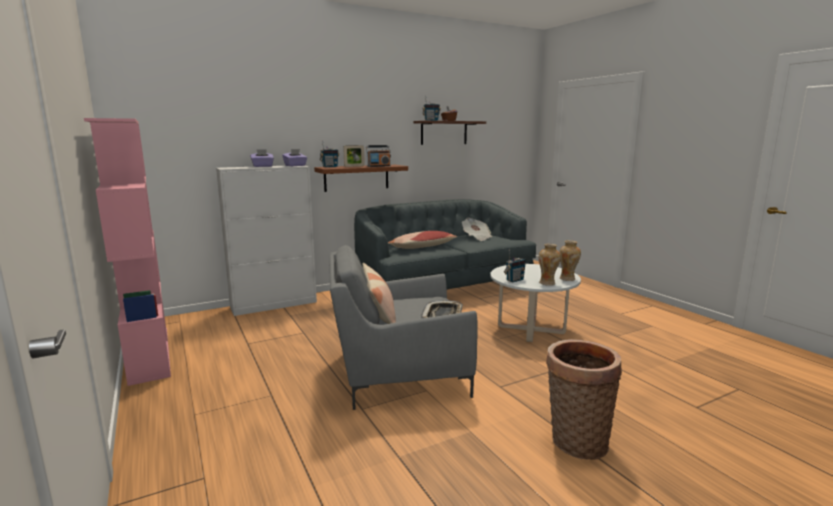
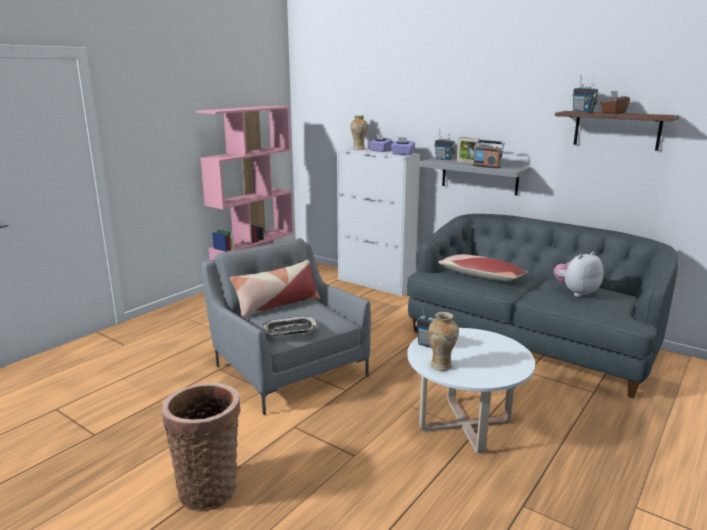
camera: 65 degrees right, 5 degrees up
(356, 177) = (479, 176): brown shelf -> grey shelf
(476, 237) = (576, 292): newspaper -> plush toy
(567, 279) = (479, 378): vase -> vase (358, 149)

